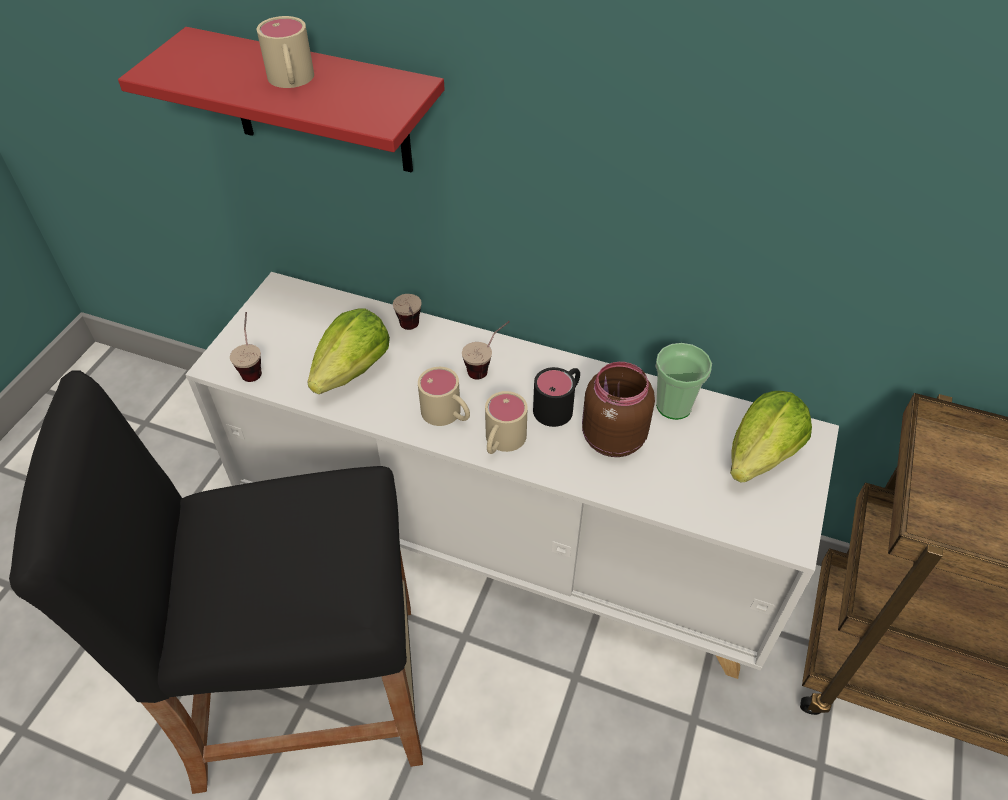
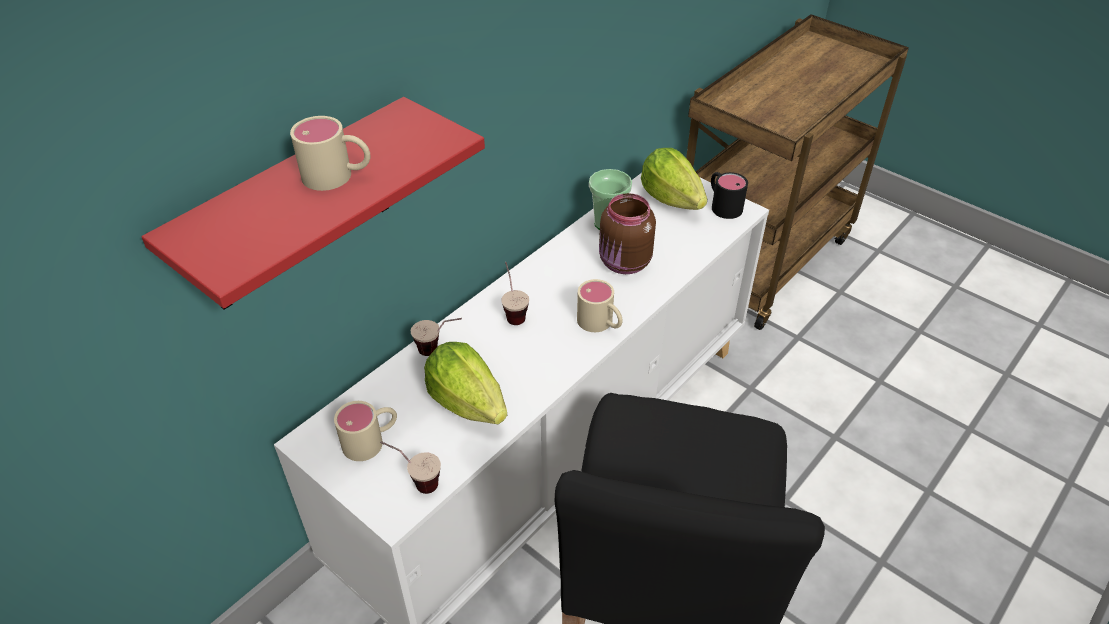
camera: 70 degrees left, 5 degrees down
(447, 415) = (555, 349): beige mug -> beige mug (371, 440)
(559, 405) = (578, 281): black mug -> black mug (722, 204)

